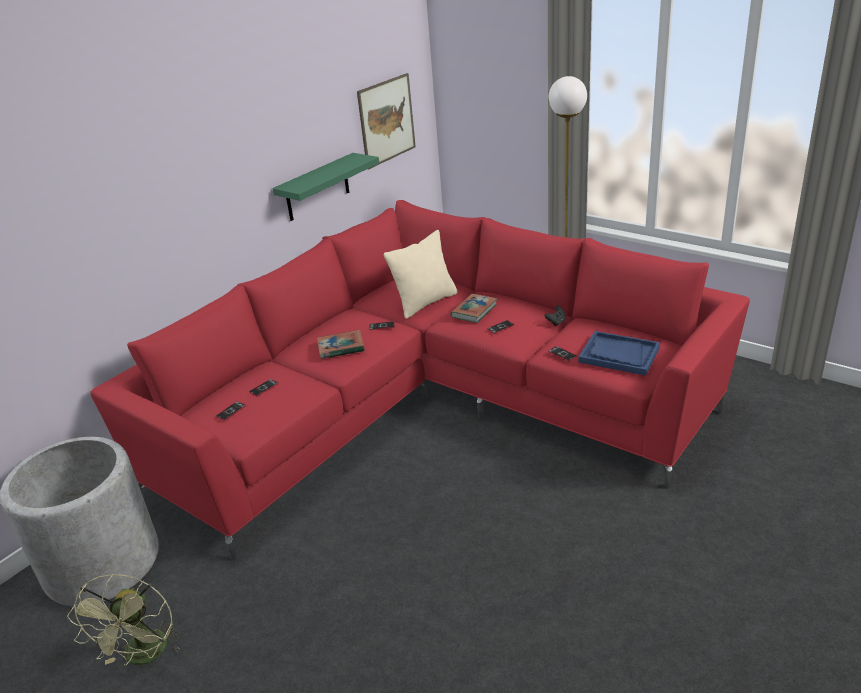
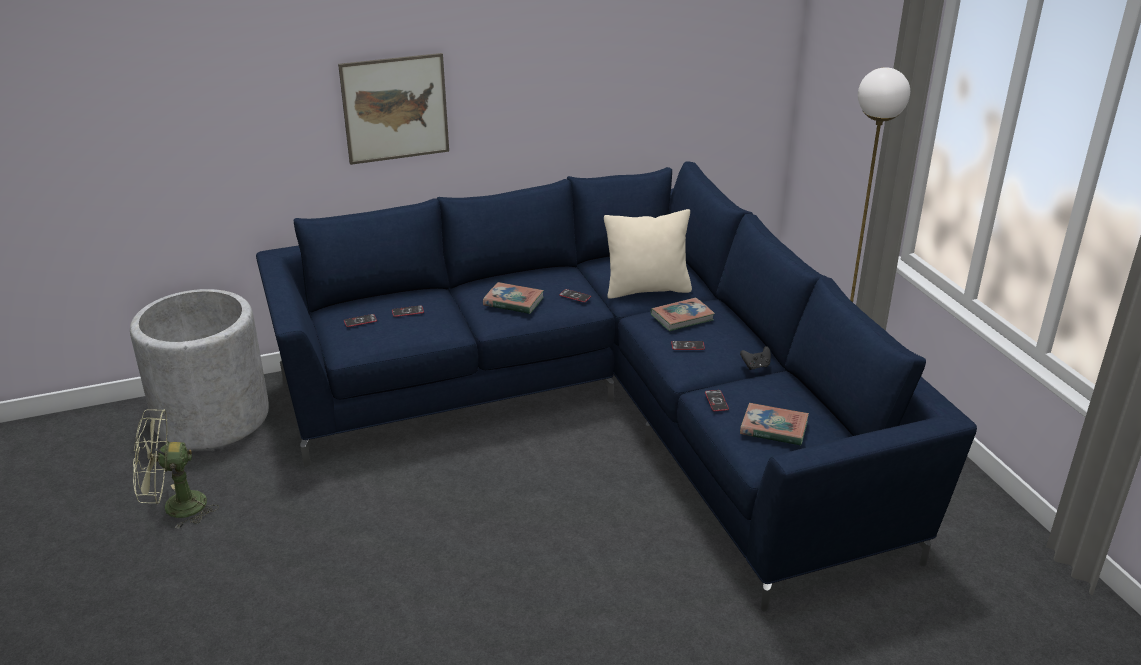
camera: 30 degrees right, 0 degrees up
(145, 656) = (175, 507): green fan -> green fan turned 45 degrees clockwise
(317, 188) = (587, 119): green shelf -> none
(386, 120) = (713, 63): picture -> picture (395, 108)
(429, 408) = (606, 411): red sofa -> blue sofa
(618, 355) = (773, 428): blue tray -> book

